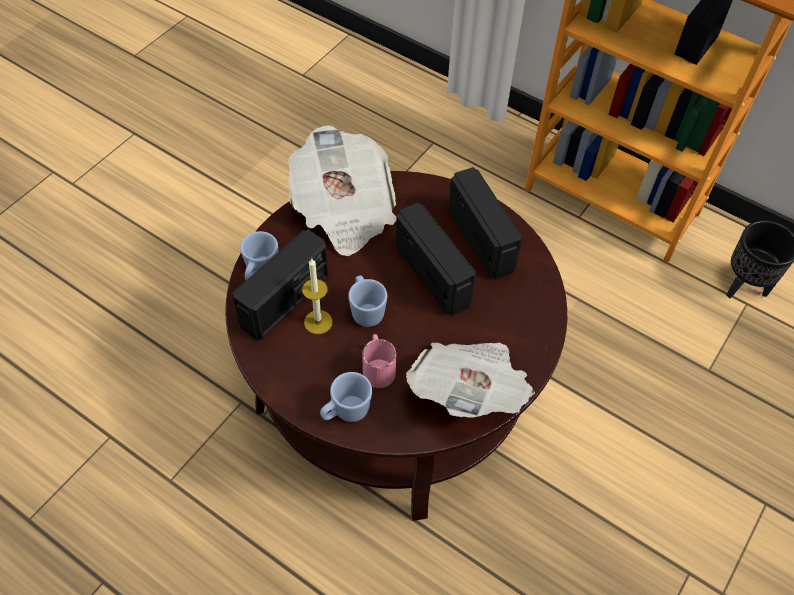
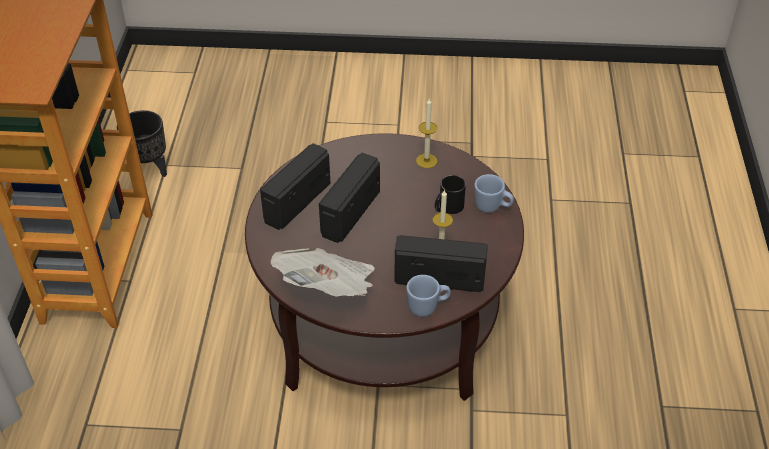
camera: 120 degrees left, 10 degrees down
(366, 310) = (409, 233): blue mug -> none
(378, 367) = (447, 207): pink mug -> black mug
(470, 391) = (426, 161): newspaper -> candle

